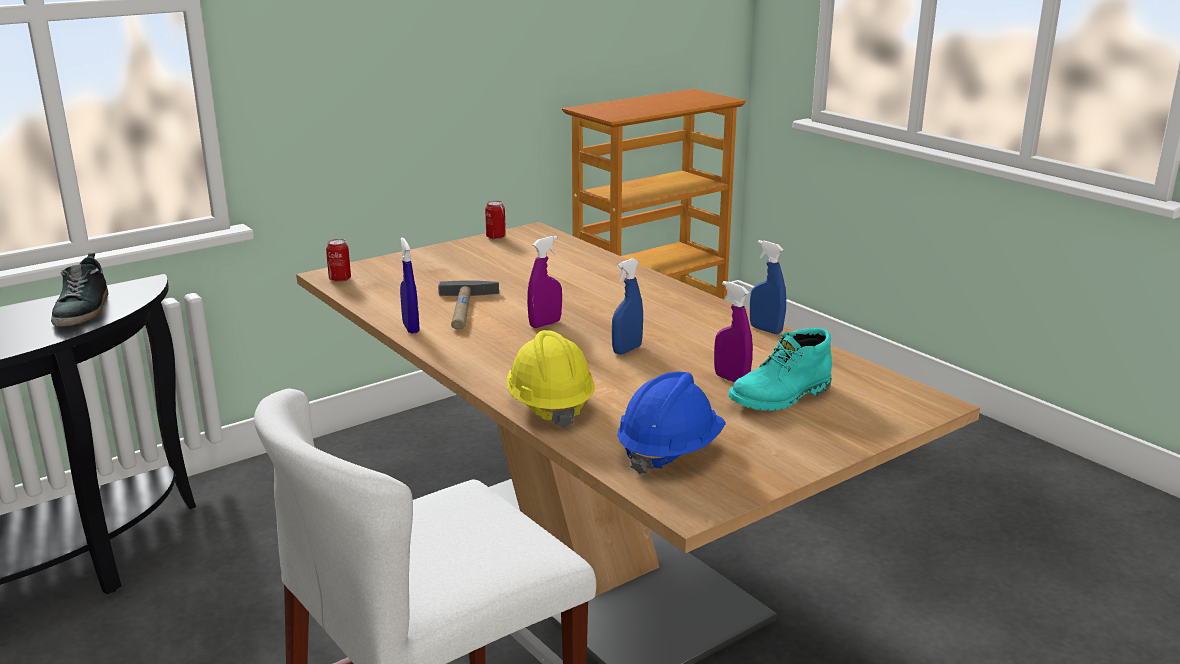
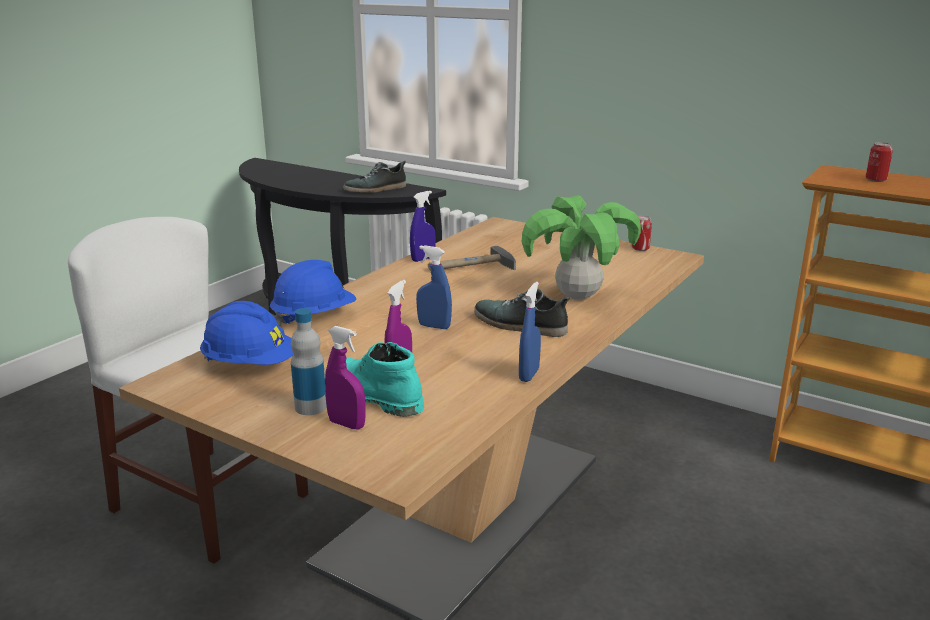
camera: 70 degrees right, 0 degrees up
(340, 279) = (493, 227): can -> can (875, 180)
(545, 324) = (465, 293): purple spray bottle -> purple spray bottle (347, 424)
(549, 405) = (314, 317): yellow hard hat -> blue hard hat
(599, 282) = (577, 296): none -> potted plant
(651, 315) = (519, 325): none -> shoe
(791, 427) = (310, 407): none -> bottle

